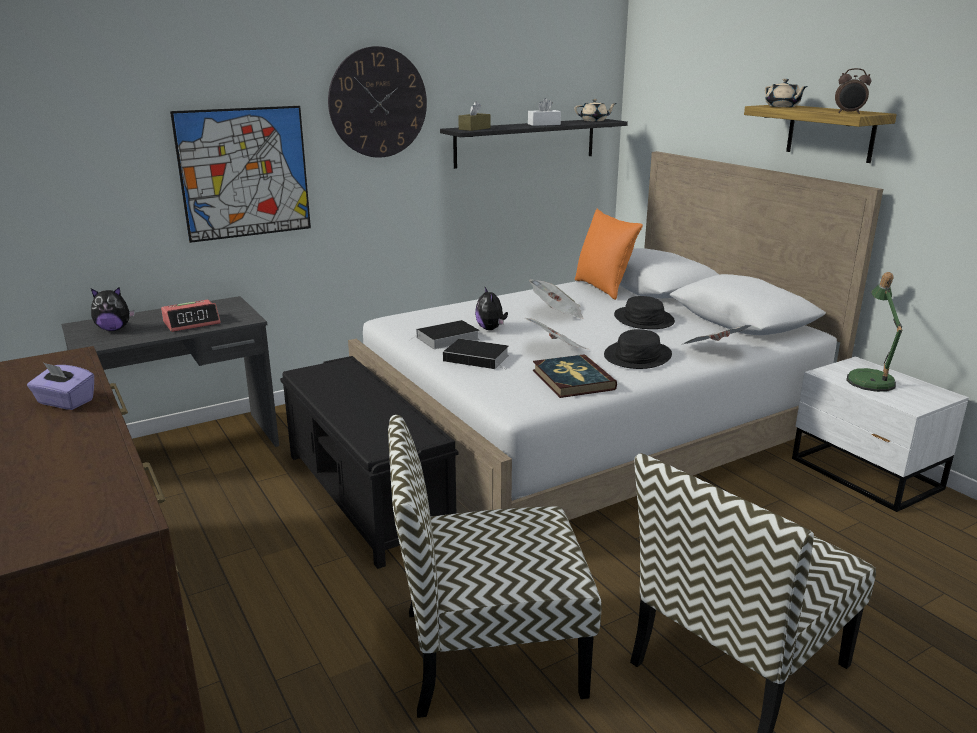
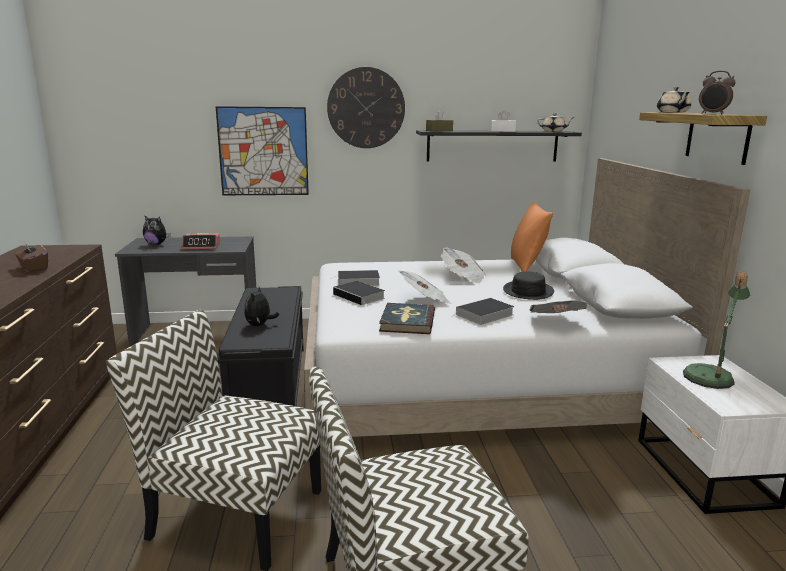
camera: 25 degrees right, 5 degrees down
(65, 402) = (33, 268): purple tissue box -> brown tissue box
(491, 329) = (398, 280): plush toy -> plush toy (259, 325)
(638, 356) = (484, 315): black hat -> book

